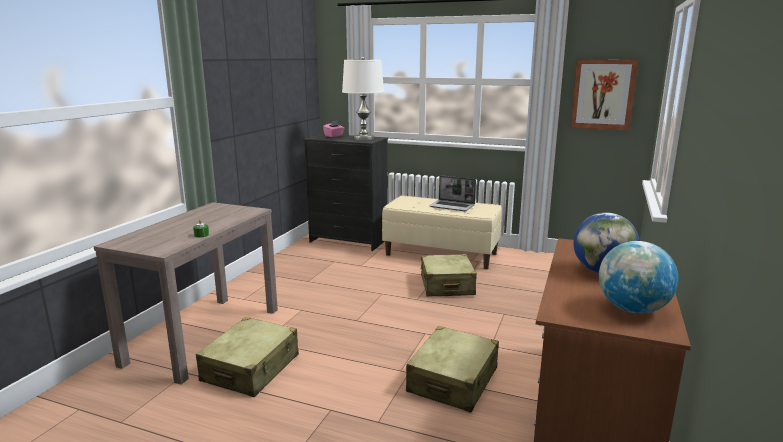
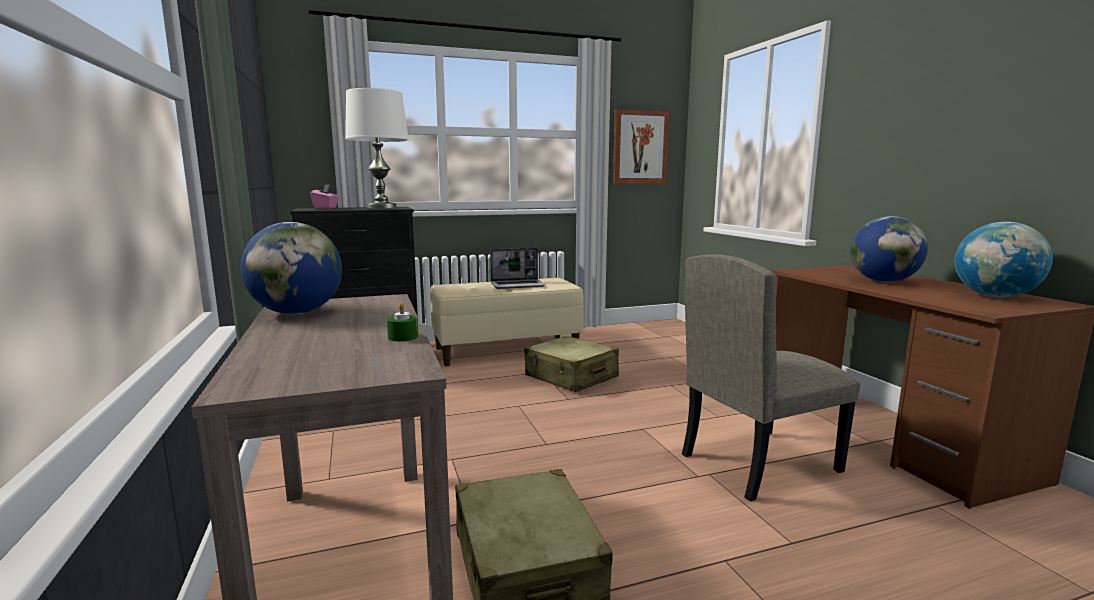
camera: 40 degrees left, 5 degrees down
(206, 211) = (297, 312): none -> globe
(453, 380) = (758, 462): beige suitcase -> beige chair

